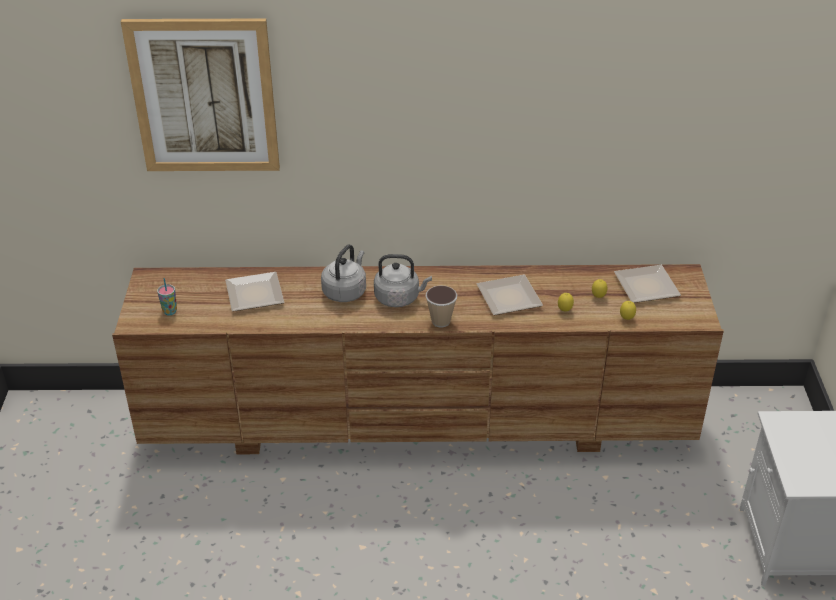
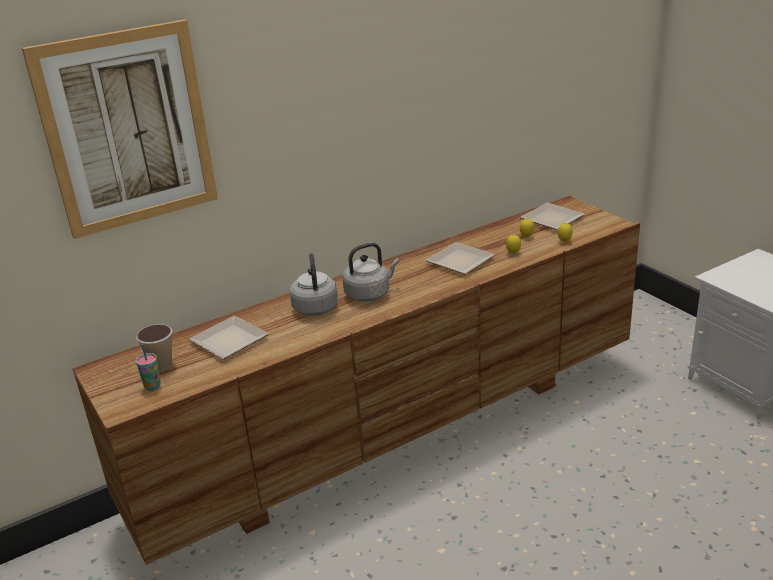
camera: 30 degrees left, 10 degrees down
(441, 321) = (425, 295): cup -> cup (161, 365)

